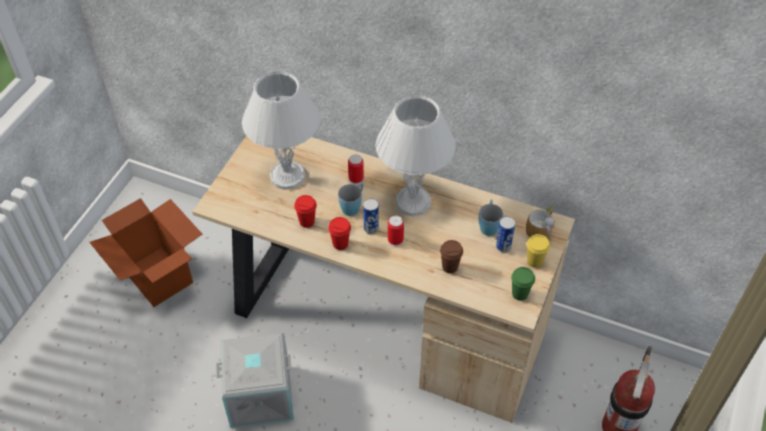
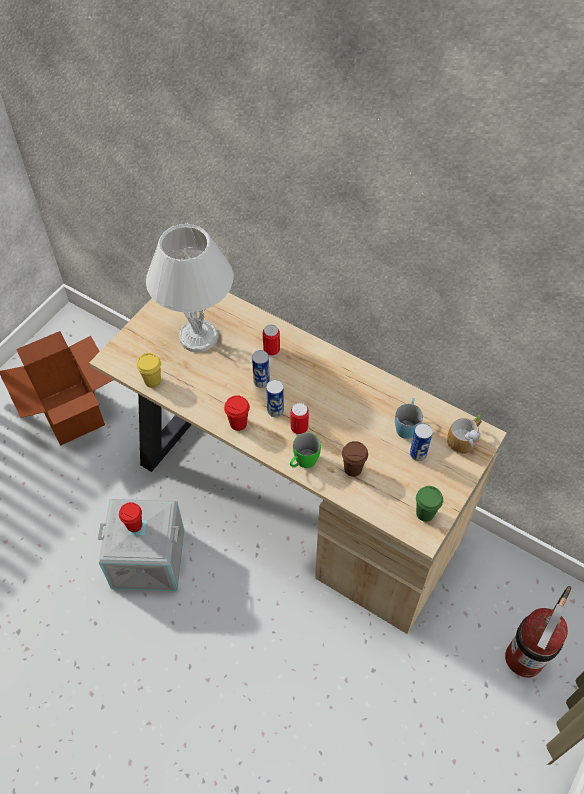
camera: 10 degrees right, 5 degrees up
(307, 222) = (207, 392): red cup -> red cup (134, 525)
(353, 206) = (261, 381): blue mug -> can
(405, 268) = (303, 463): none -> green mug
(413, 201) = (328, 385): white table lamp -> none
(534, 261) = (450, 476): yellow cup -> yellow cup (152, 381)

